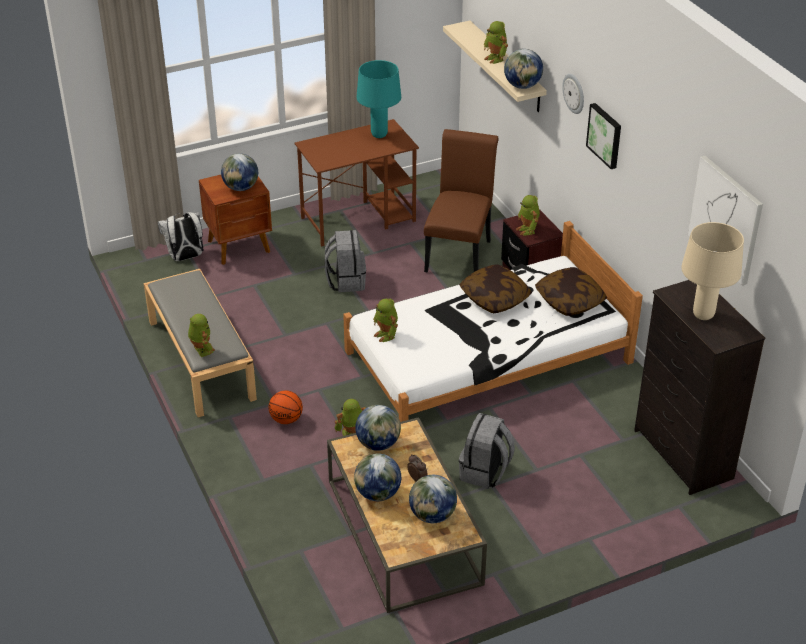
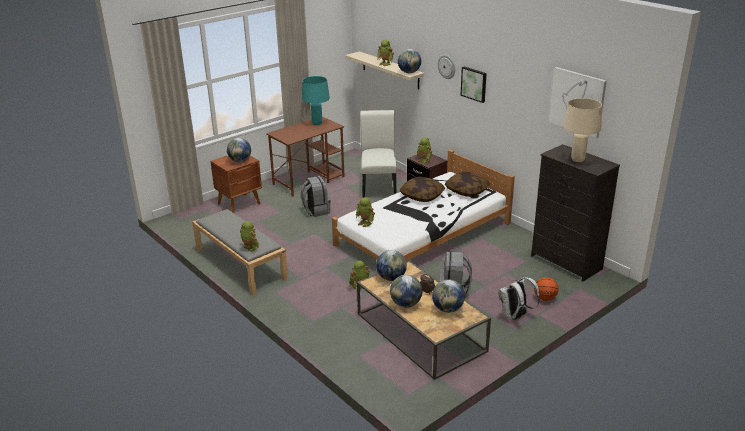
camera: 15 degrees left, 10 degrees down
(185, 257) = (206, 214): white backpack -> white backpack (515, 316)
(286, 419) = (313, 286): basketball -> basketball (545, 298)
(459, 253) = (378, 187): brown chair -> white chair

